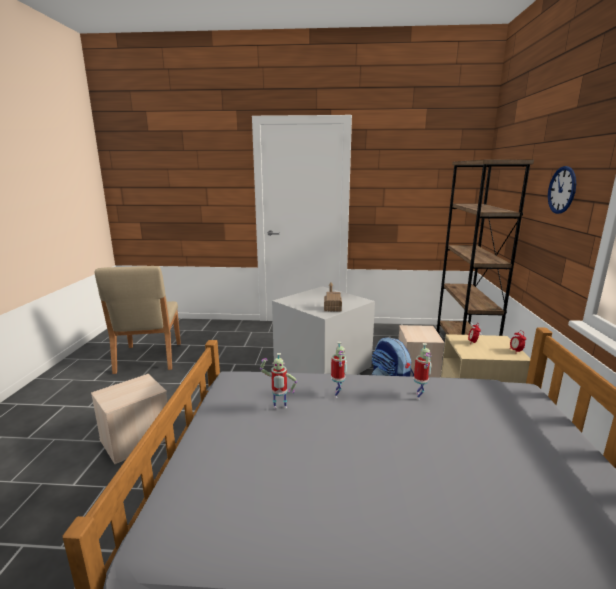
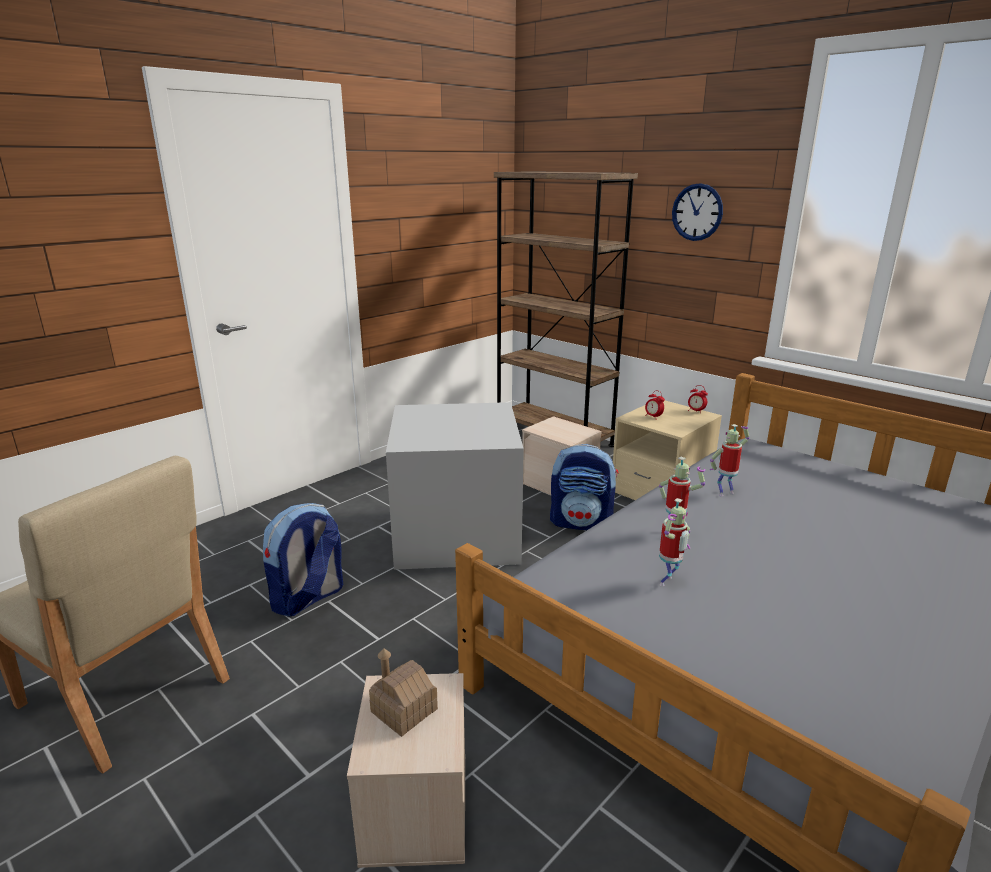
camera: 50 degrees left, 5 degrees up
(231, 359) = (308, 598): none -> backpack
(332, 308) = (494, 430): toy house -> toy house (403, 710)
(420, 396) = (725, 493): toy robot -> toy robot turned 75 degrees counterclockwise

